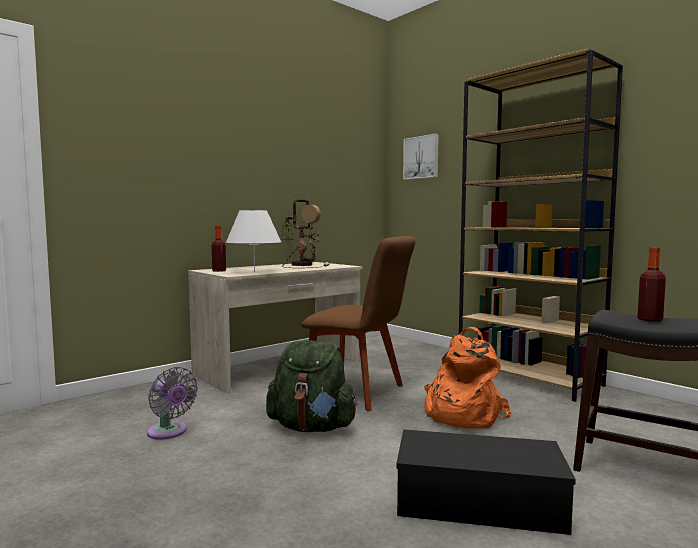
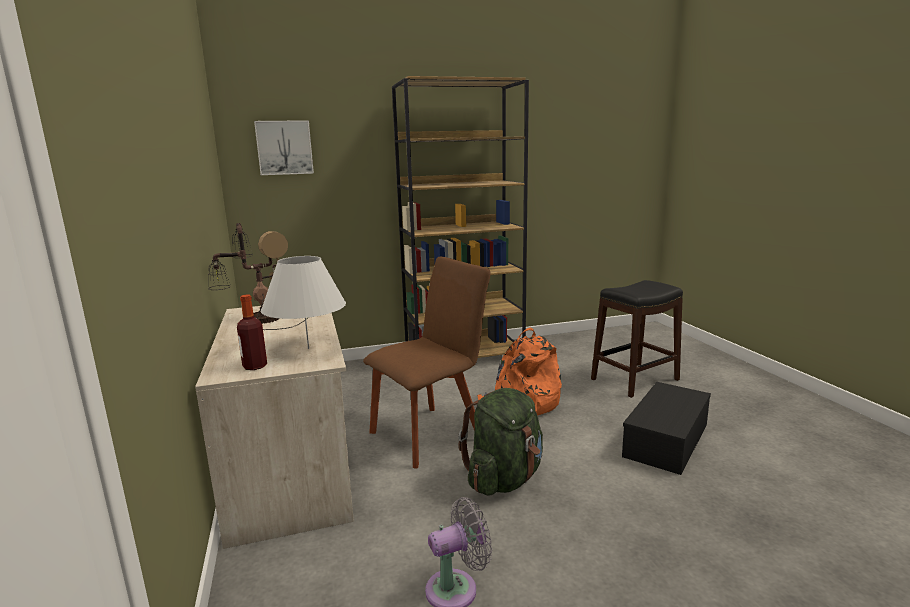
camera: 65 degrees left, 10 degrees up
(650, 320) = (645, 289): bottle -> none

